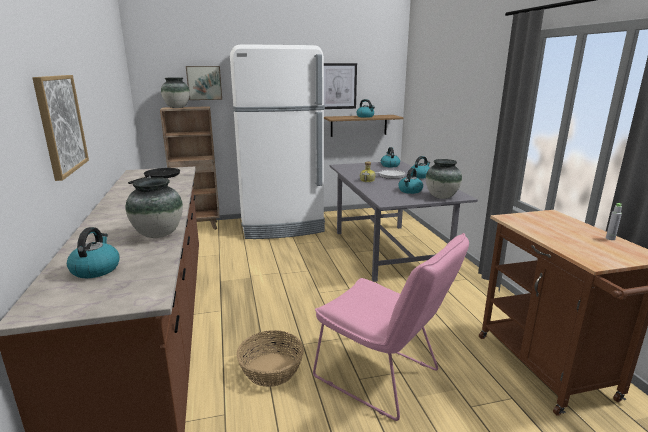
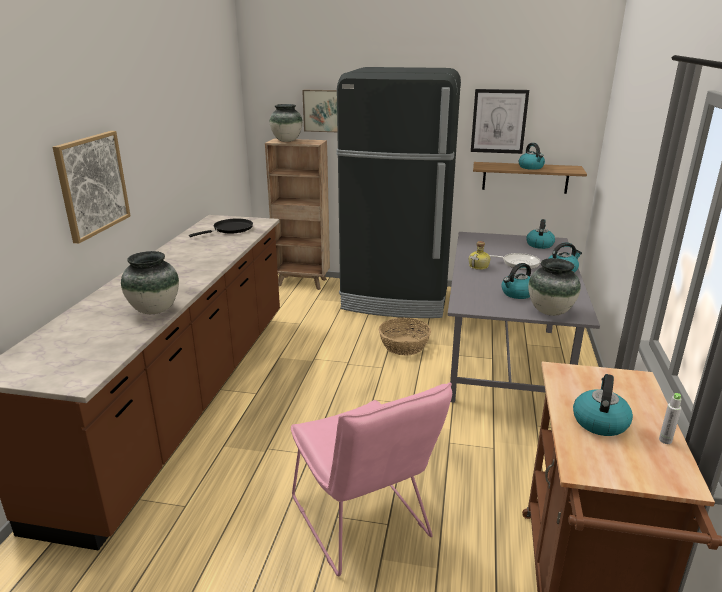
camera: 25 degrees right, 5 degrees up
(96, 269) = (71, 339): kettle -> kettle (599, 421)
(271, 369) = (257, 474): basket -> basket (404, 345)
(282, 226) = (396, 299): white fridge -> black fridge

